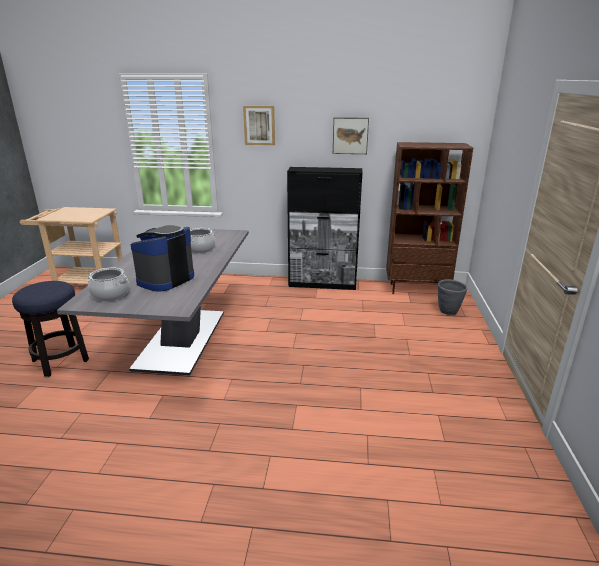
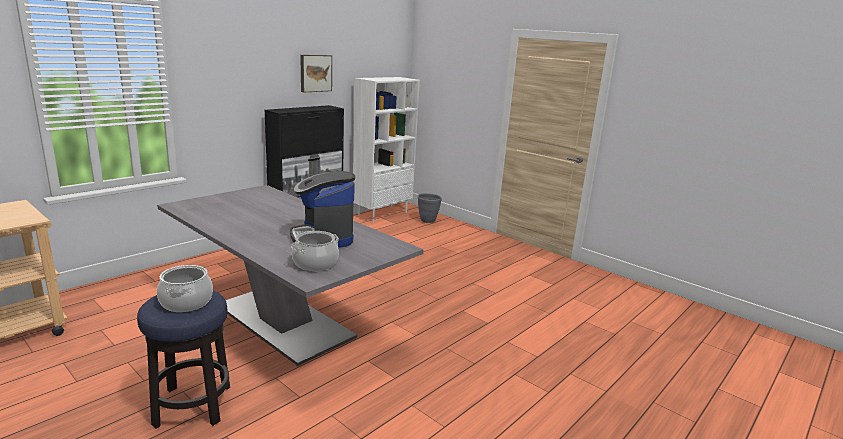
camera: 55 degrees left, 5 degrees down
(201, 249) = (274, 209): cooking pot -> cooking pot (187, 302)
(259, 125) = (226, 64): picture -> none
(417, 289) = (382, 214): brown bookcase -> white bookcase

